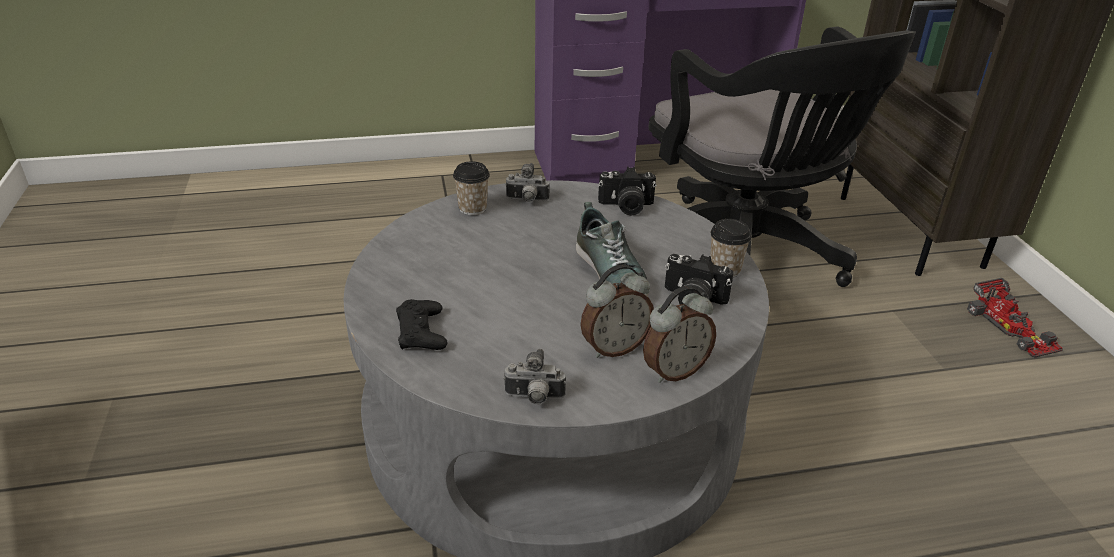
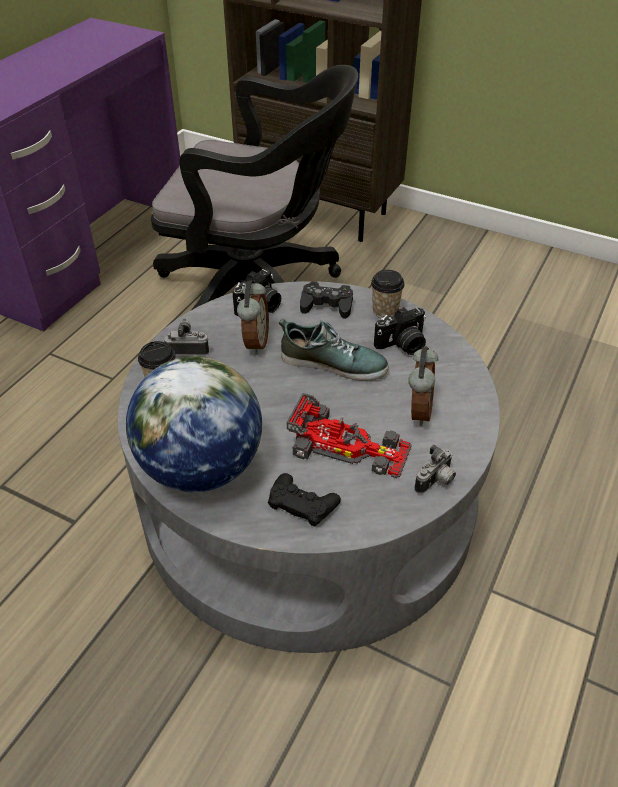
camera: 50 degrees left, 10 degrees up
(406, 265) = (201, 467): none -> globe
(527, 200) = (188, 350): camera -> camera turned 135 degrees counterclockwise
(674, 371) = (466, 398): alarm clock -> alarm clock (255, 342)
(681, 236) = (327, 305): none -> black game controller
(1012, 327) = (440, 244): toy car -> toy car (348, 446)

